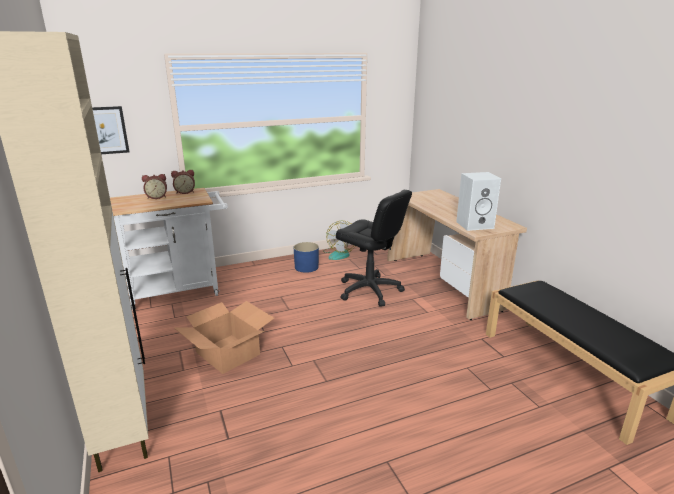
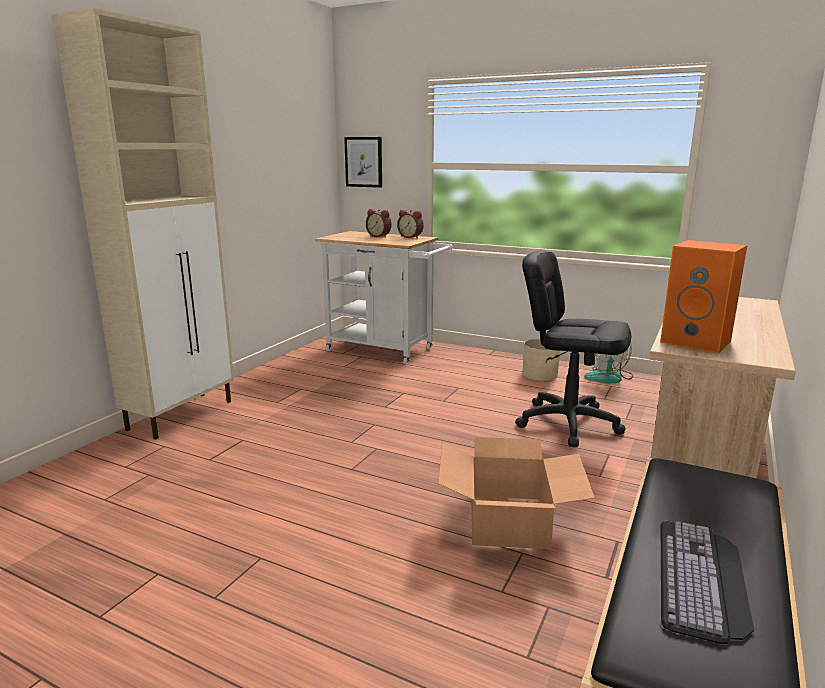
camera: 50 degrees right, 5 degrees down
(228, 353) = (326, 407): cardboard box -> cardboard box (509, 521)
(306, 267) = (540, 374): blue planter -> beige planter
(369, 290) = (568, 423): black office chair -> black office chair turned 120 degrees clockwise
(475, 225) = (697, 341): white speaker -> orange speaker
(601, 329) = (703, 579): none -> keyboard

